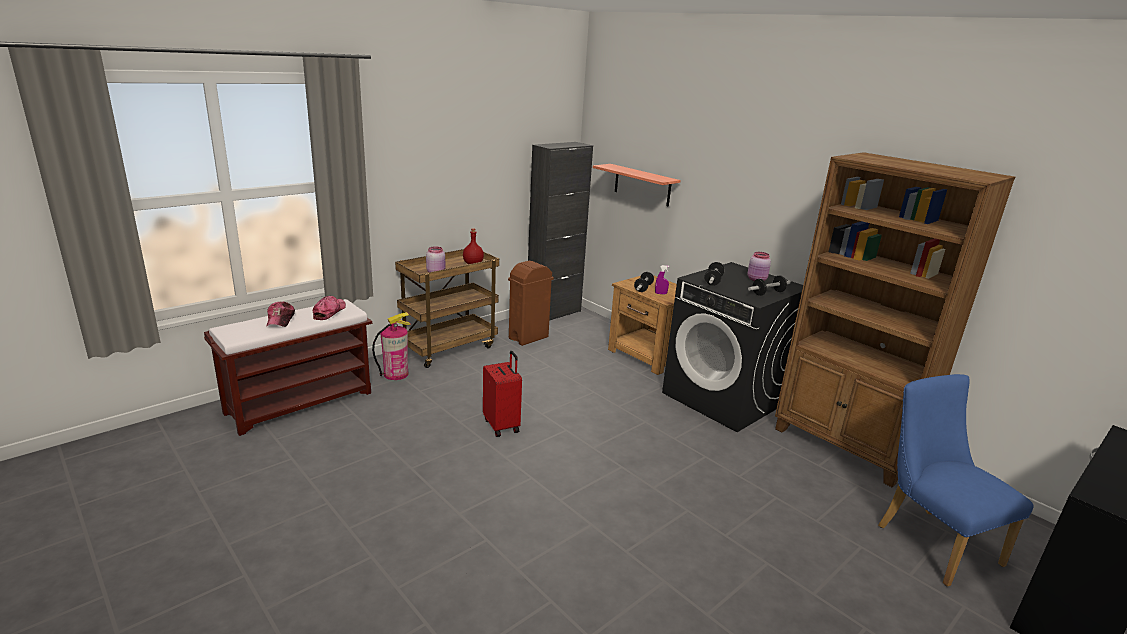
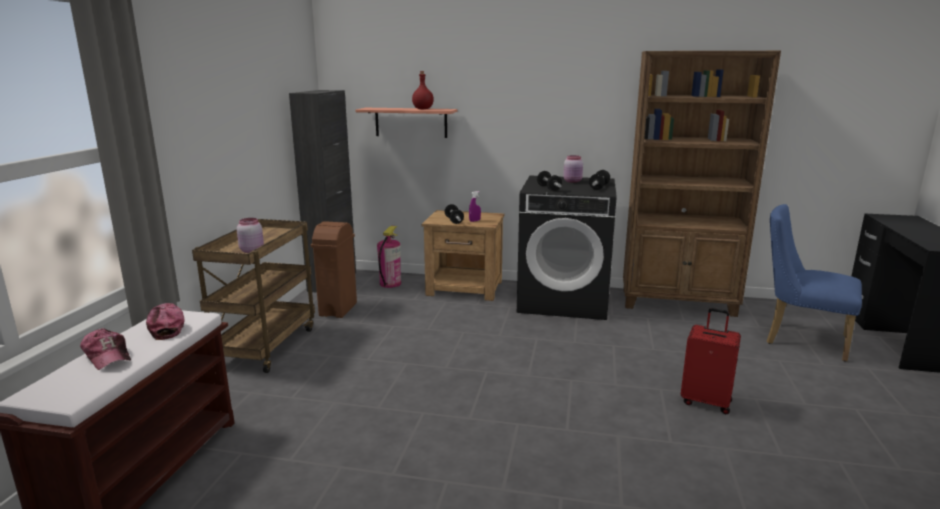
camera: 35 degrees left, 5 degrees down
(396, 374) = (238, 392): fire extinguisher -> fire extinguisher (390, 283)
(473, 264) = (278, 234): red bottle -> red bottle (422, 109)
(502, 425) = (425, 392): red suitcase -> red suitcase (706, 401)

